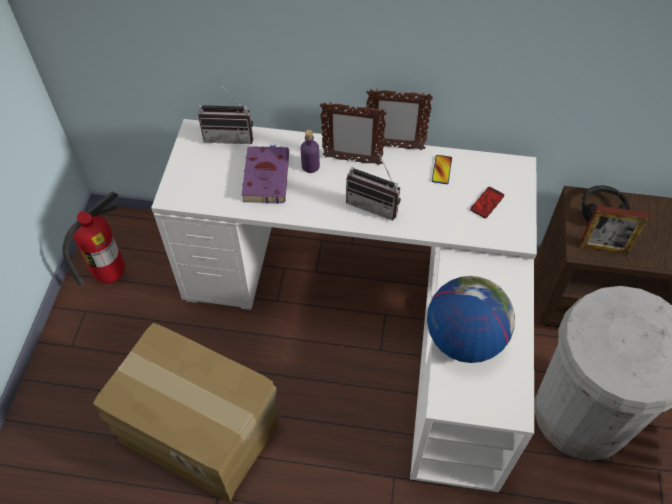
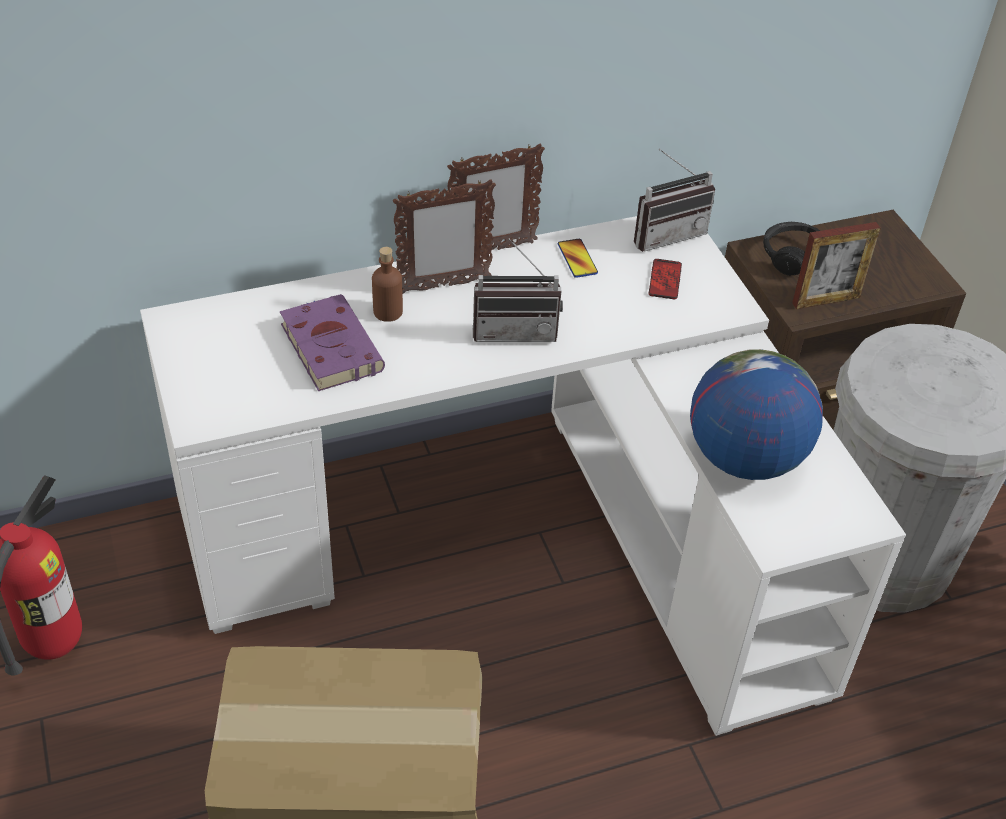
camera: 30 degrees left, 10 degrees down
(230, 135) = (233, 310): radio -> radio (666, 233)
(310, 166) = (387, 312): purple bottle -> brown bottle

